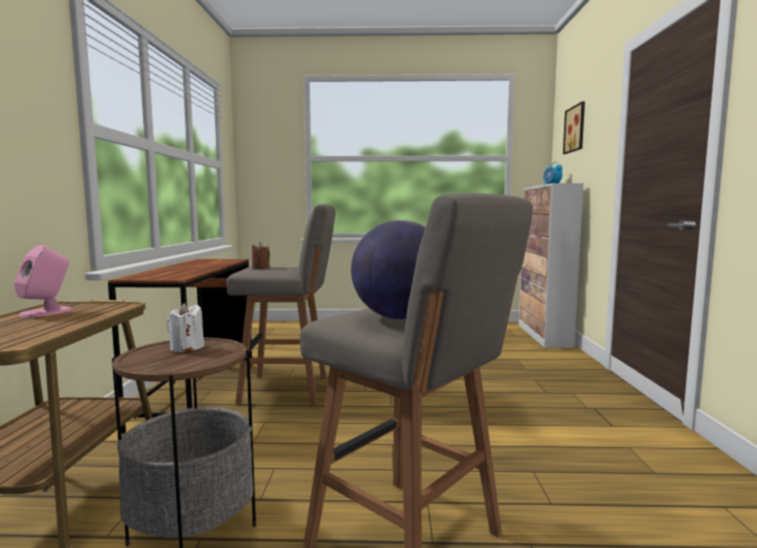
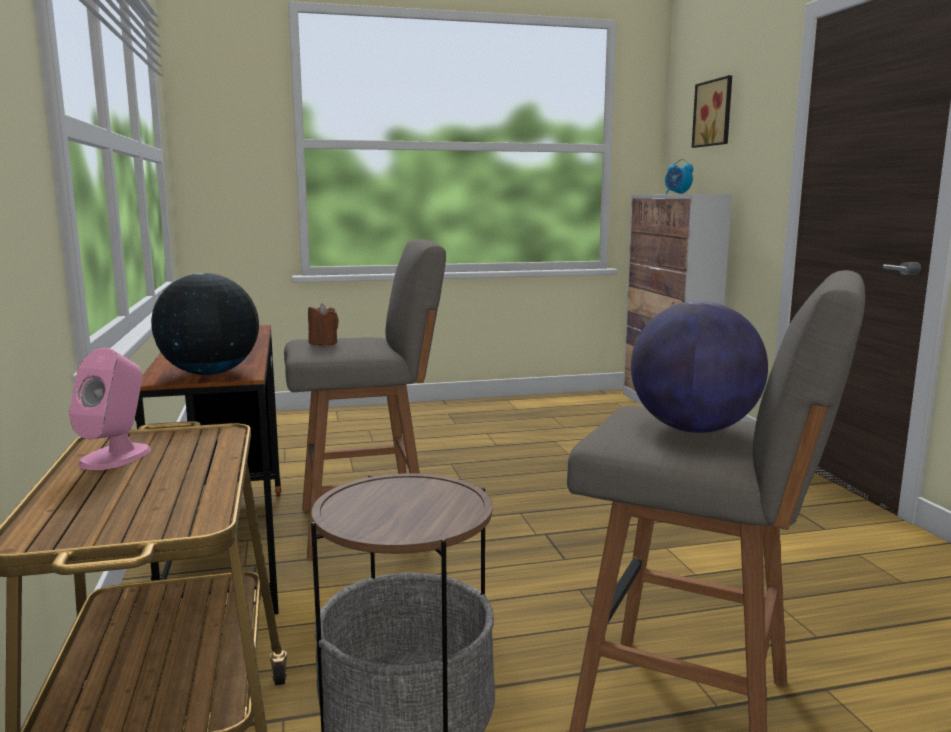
camera: 15 degrees left, 5 degrees up
(161, 276) = (209, 373): none -> globe
(186, 348) = (391, 495): white candle -> none

